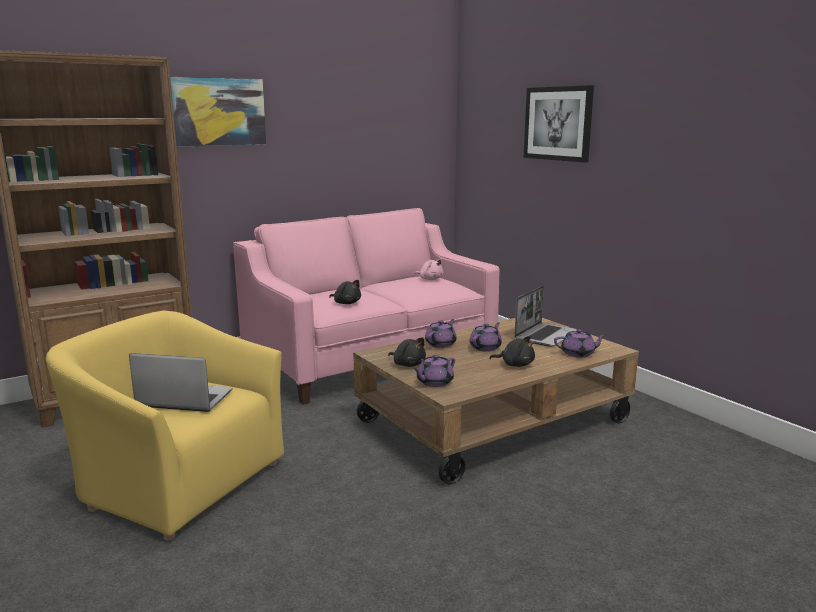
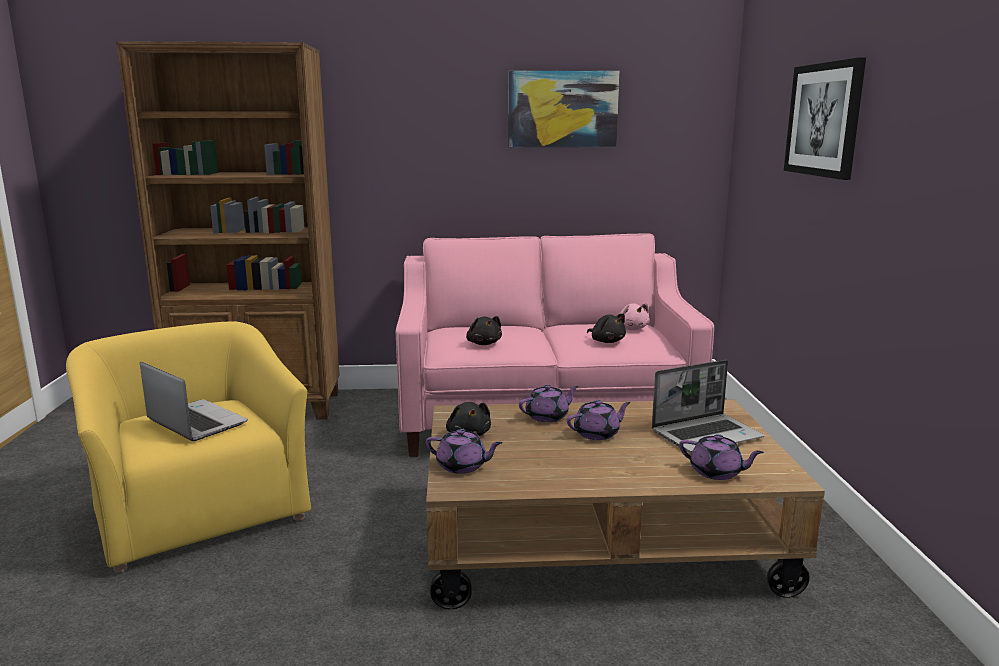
camera: 30 degrees right, 0 degrees up
(216, 112) = (397, 106): picture -> picture (562, 109)
(434, 382) = (462, 466): purple teapot -> purple teapot turned 150 degrees counterclockwise
(515, 364) = (600, 467): black plush toy -> black plush toy (606, 341)

